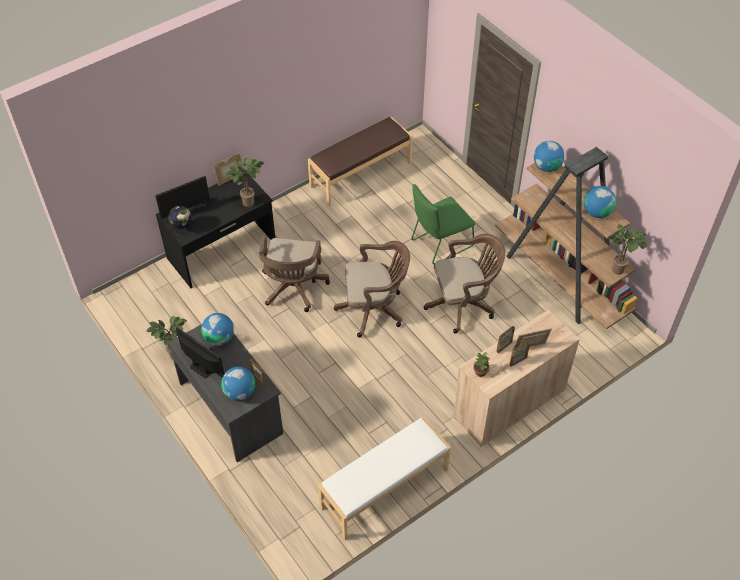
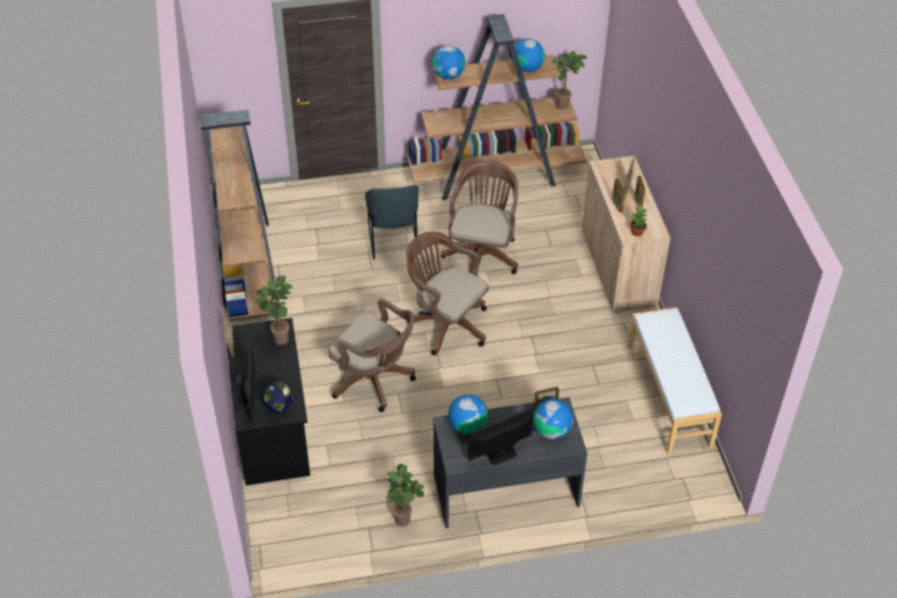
camera: 65 degrees left, 5 degrees down
(360, 174) = (246, 266): brown bench -> brown bookcase
(374, 309) = (446, 323): brown office chair -> brown office chair turned 75 degrees counterclockwise
(439, 244) = (393, 241): green chair -> grey chair

